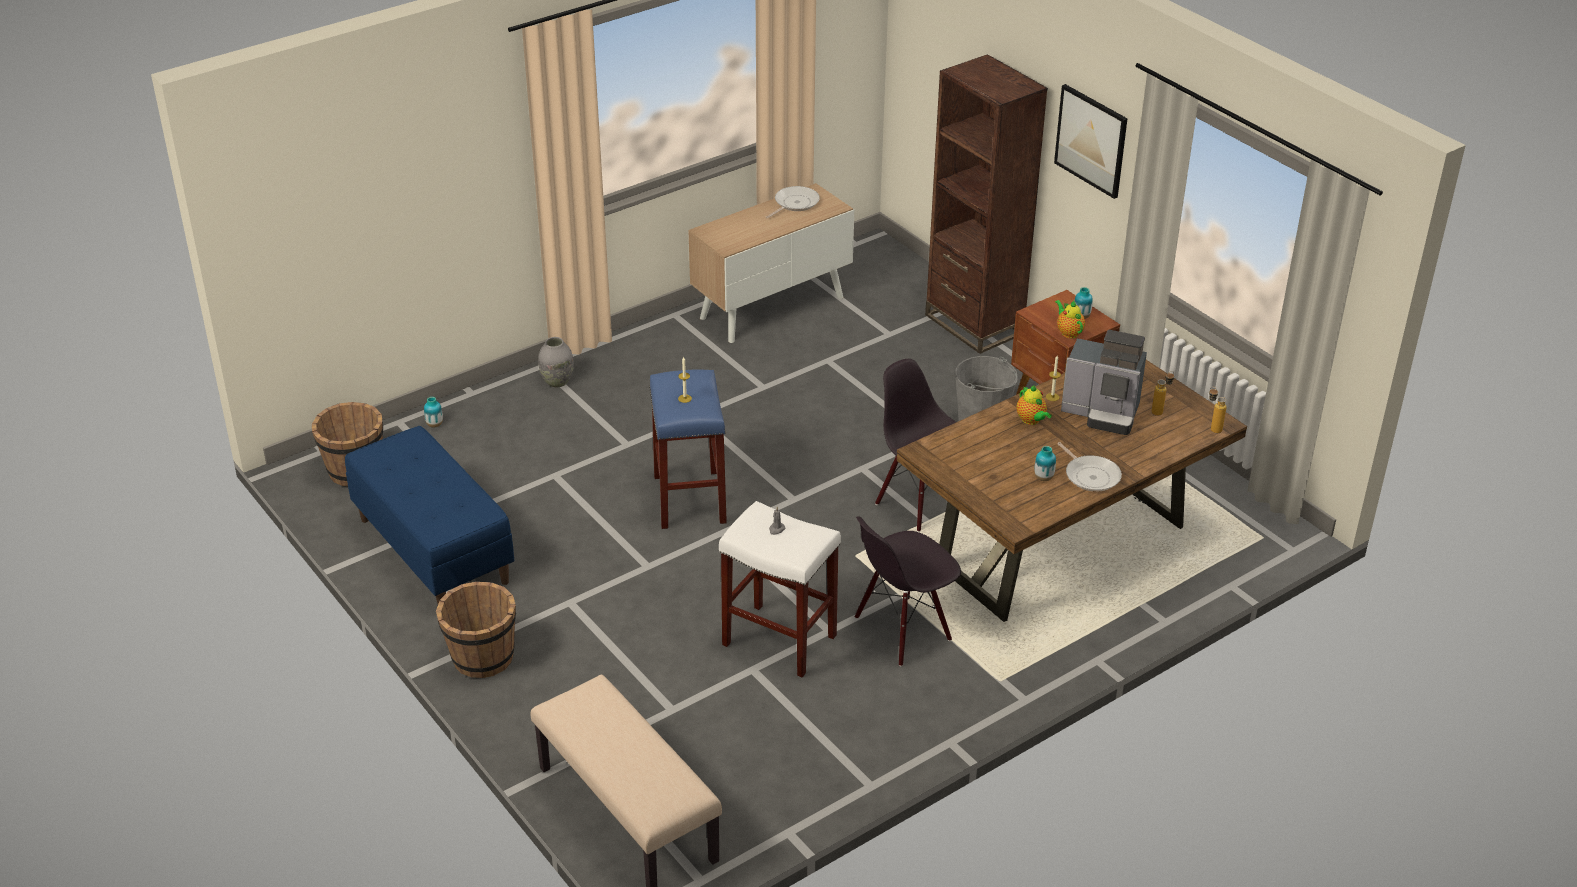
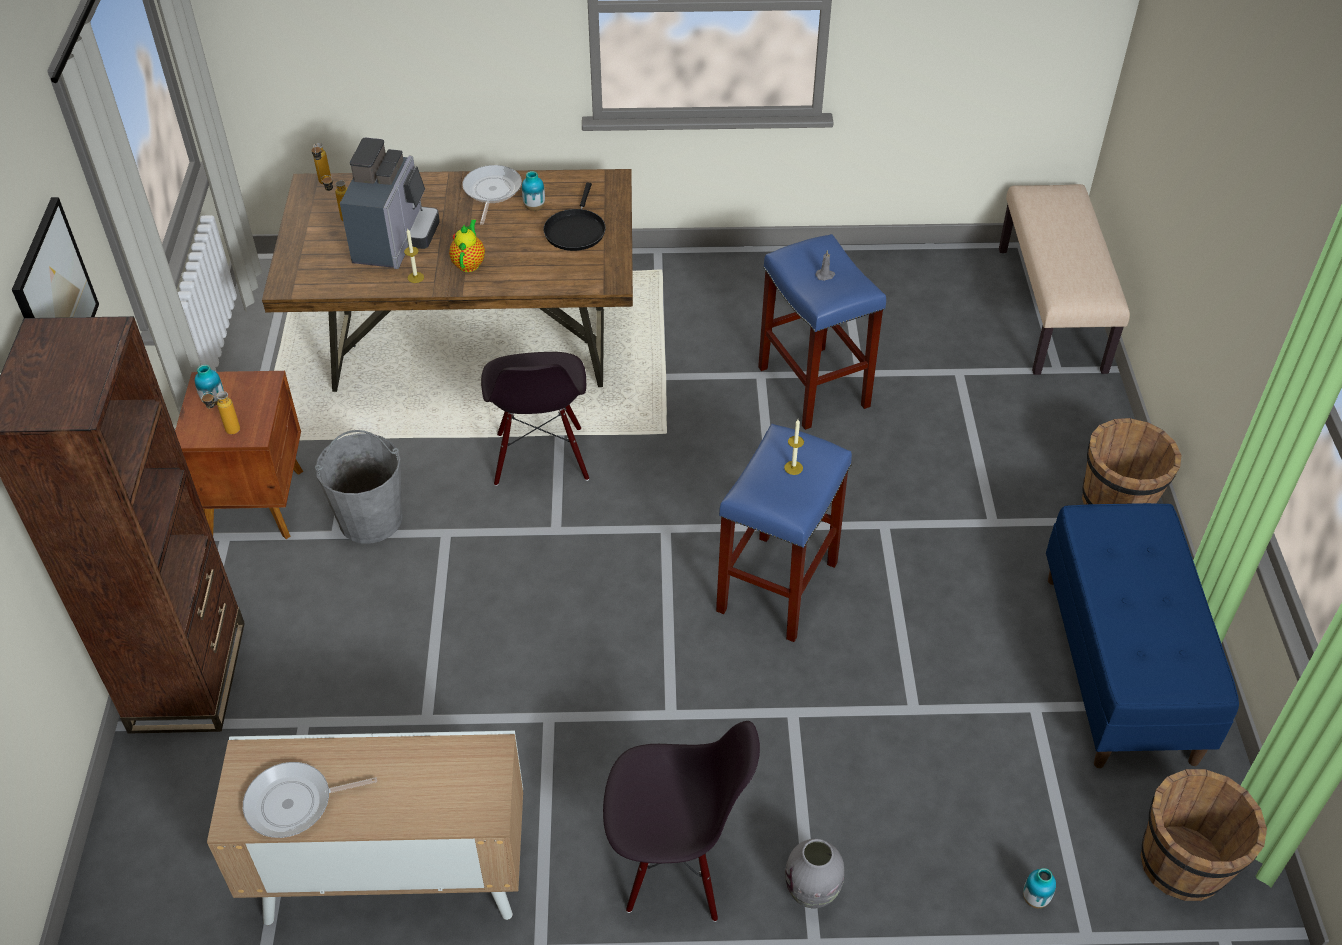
camera: 145 degrees left, 10 degrees up
(777, 640) = (815, 388): white stool -> blue stool
(902, 630) = (695, 345): black chair -> black chair (675, 864)
(991, 474) = (575, 230): none -> black frying pan
(1048, 307) = (227, 432): none -> bottle
(1068, 332) = (257, 388): teapot -> none
(1102, 413) = (395, 240): coffee machine -> coffee machine turned 45 degrees clockwise

